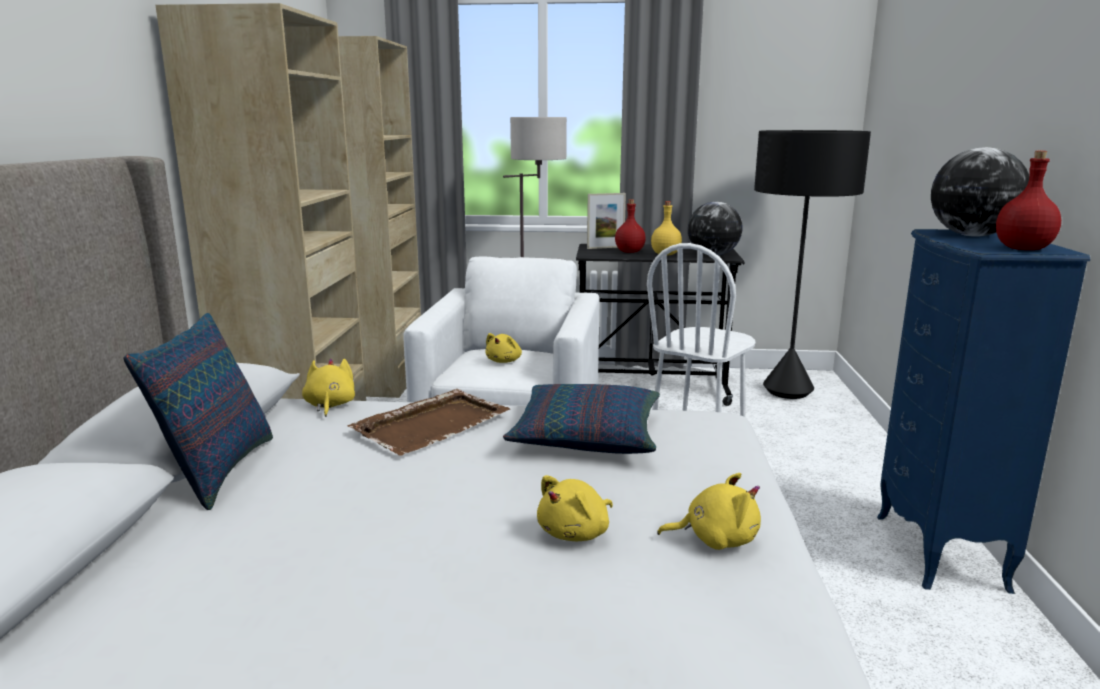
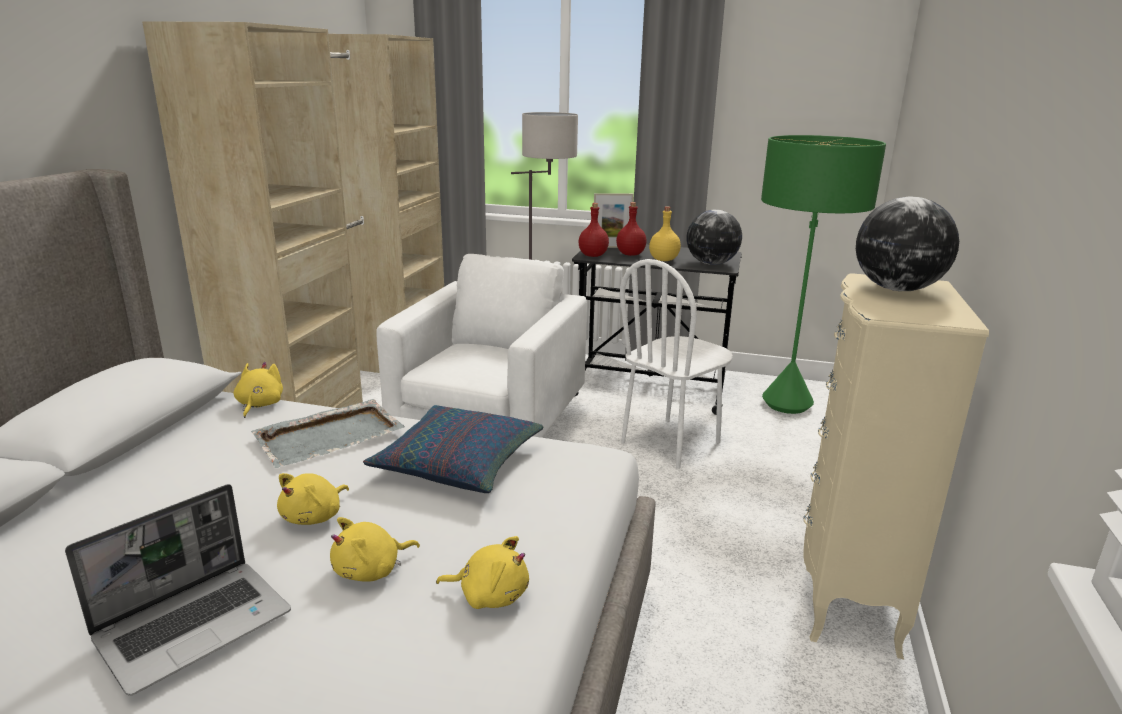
camera: 10 degrees right, 5 degrees up
(220, 471) = (124, 466): blue pillow -> none
(431, 599) = (195, 624): none -> laptop
(433, 425) = (331, 436): brown tray -> grey tray
(504, 361) = (476, 360): yellow plush toy -> yellow plush toy (314, 516)
(787, 392) = (786, 405): black floor lamp -> green floor lamp
(934, 551) = (843, 601): blue dresser -> beige dresser
(1023, 249) = (924, 315): red bottle -> red bottle (593, 255)

